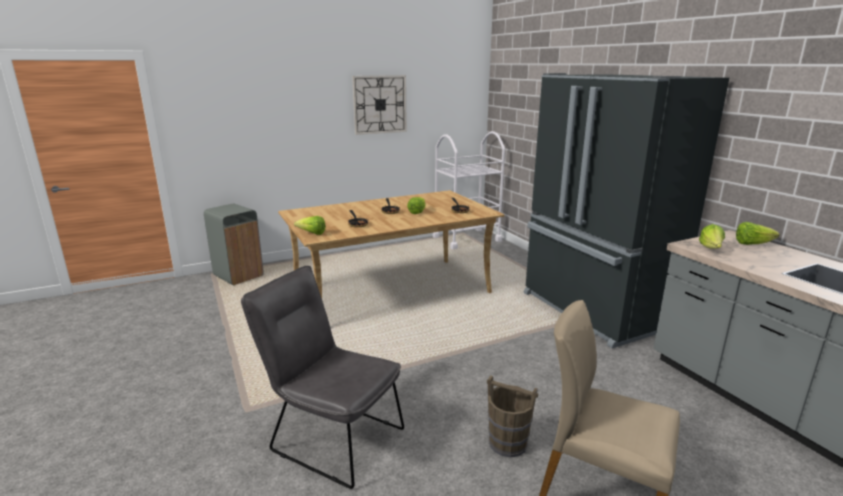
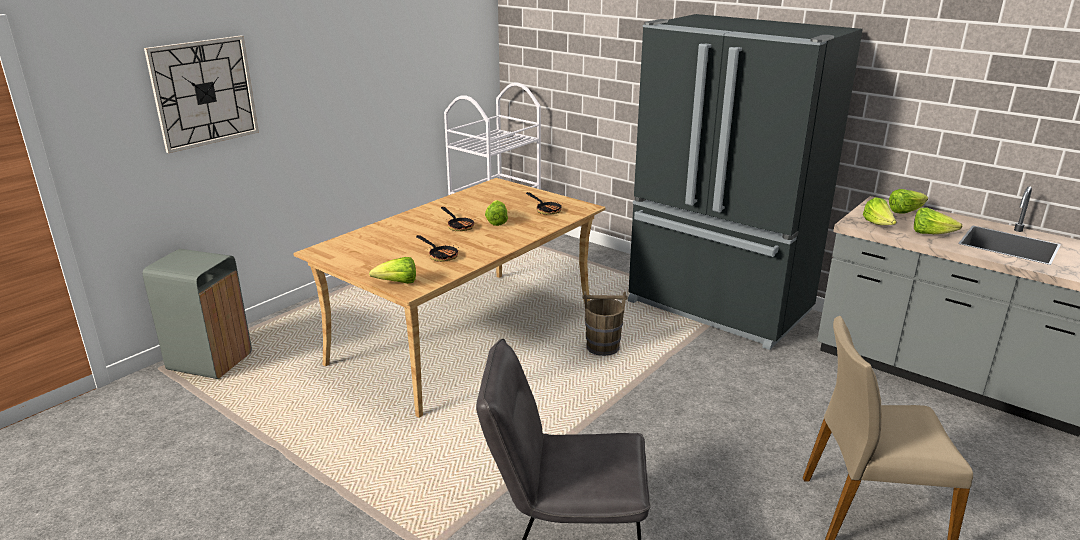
camera: 25 degrees left, 5 degrees up
(380, 104) = (369, 61): wall clock -> wall clock (204, 93)
(508, 443) = (752, 488): brown bucket -> brown bucket (603, 348)
(759, 262) = (930, 234): none -> lettuce

